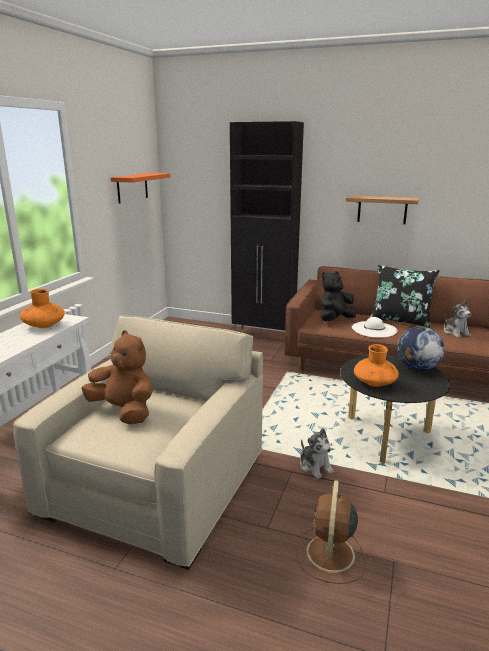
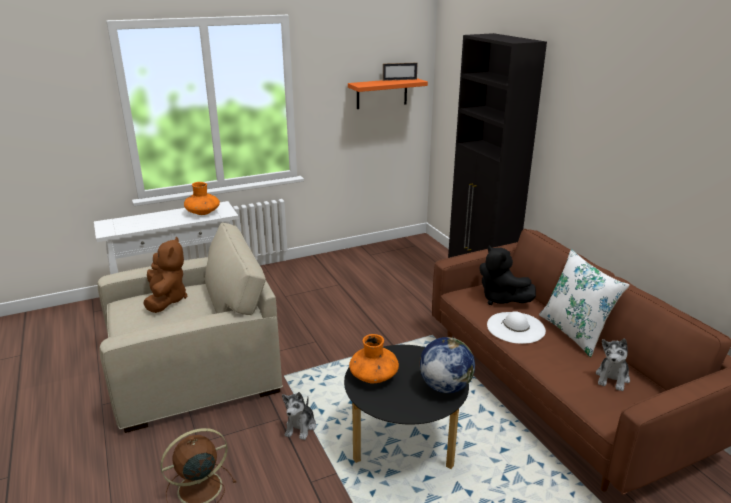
camera: 45 degrees right, 5 degrees up
(145, 173) = (399, 79): none -> picture frame
(335, 320) = (500, 299): black plush toy -> black plush toy turned 135 degrees counterclockwise
(382, 209) = (615, 176): shelf -> none
(400, 320) = (574, 332): black pillow -> white pillow

